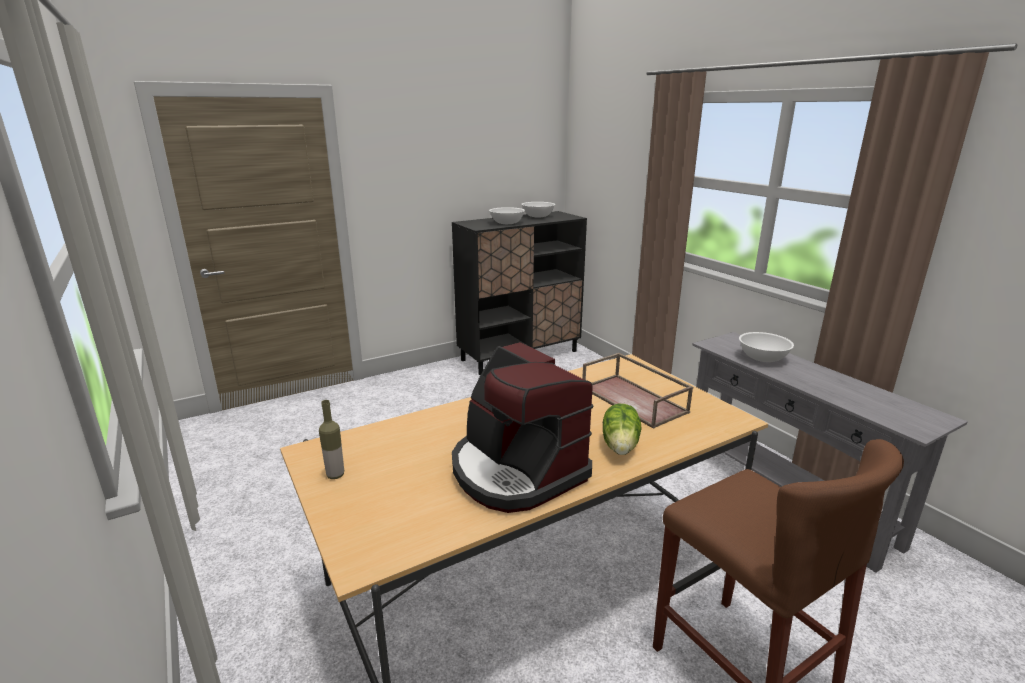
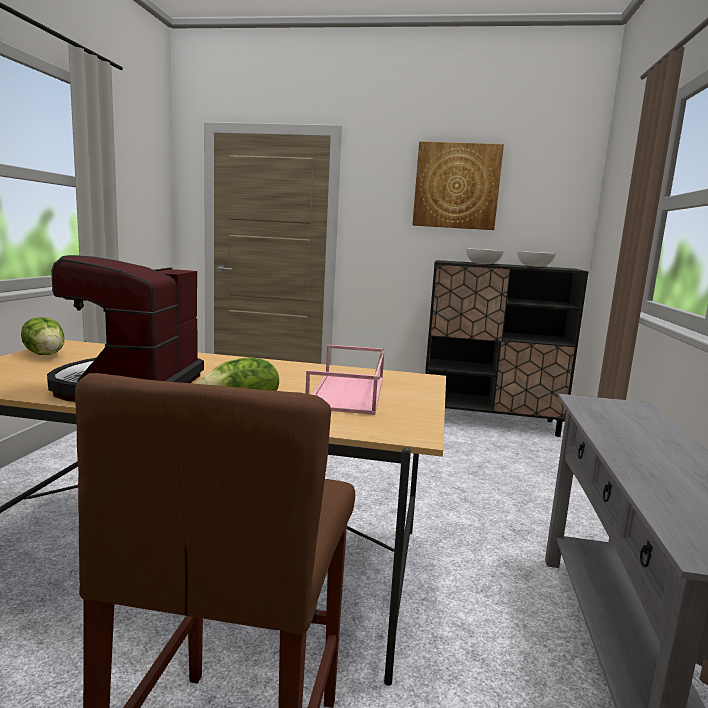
camera: 40 degrees right, 10 degrees down
(335, 475) = (46, 354): bottle -> lettuce
(458, 146) = (456, 186): none -> picture
(635, 400) = (349, 393): brown tray -> pink tray
(763, 358) = (626, 425): white bowl -> none

